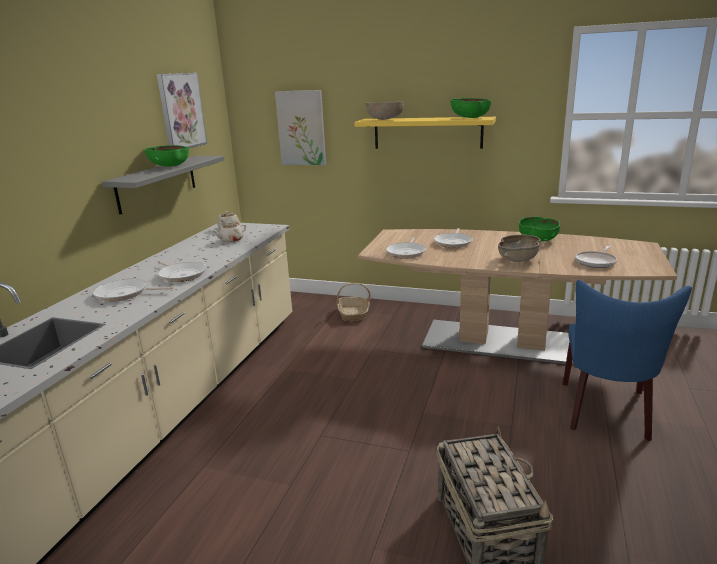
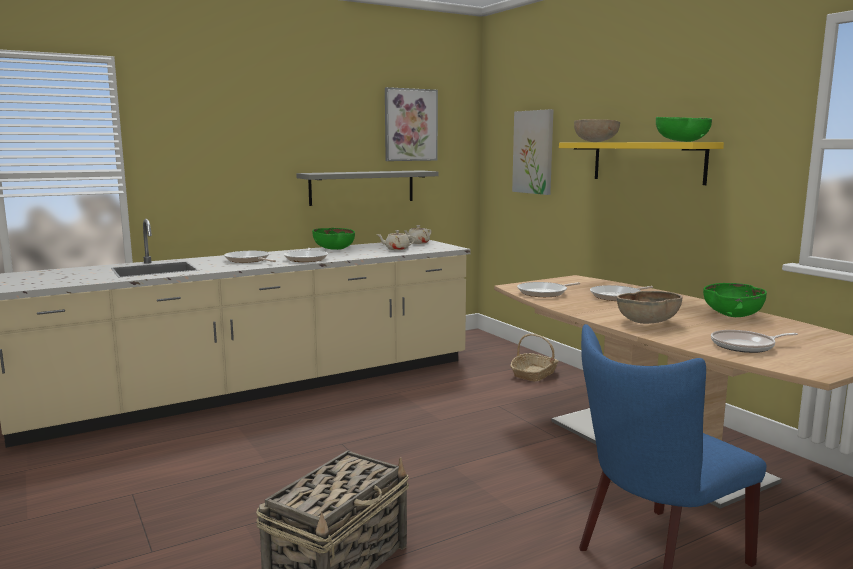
camera: 40 degrees right, 10 degrees down
(169, 166) = (370, 171): green bowl -> green bowl (334, 249)

